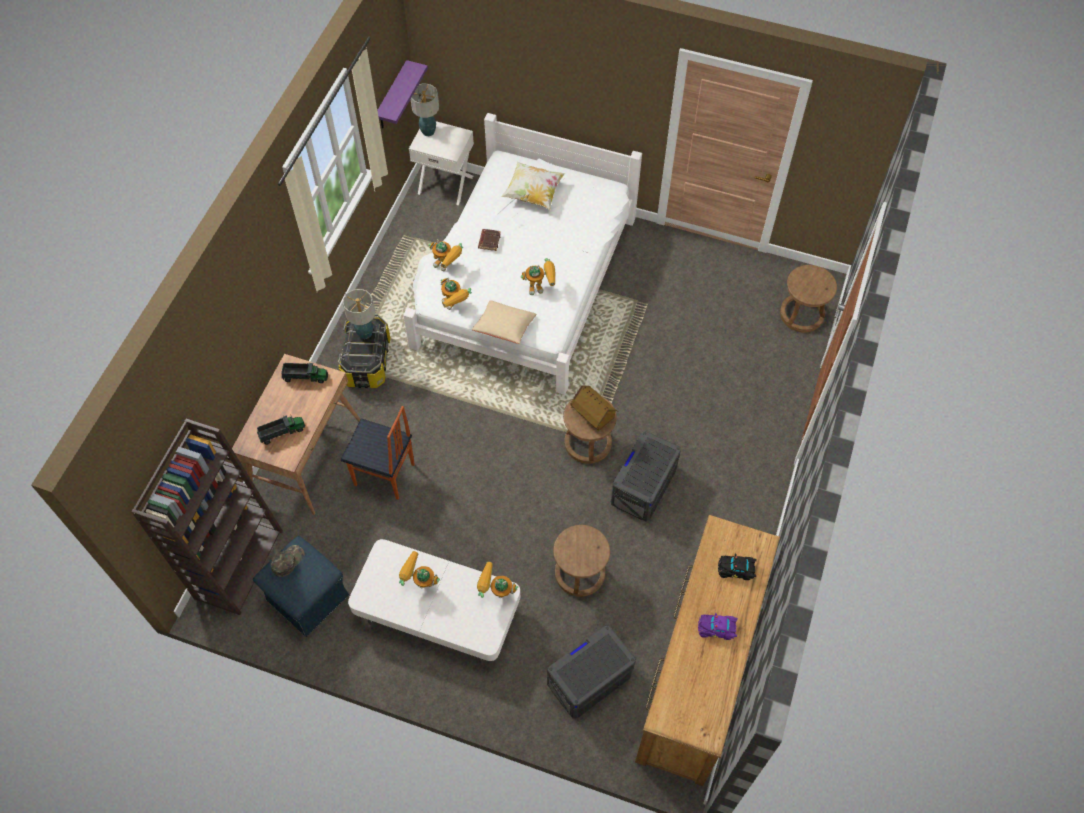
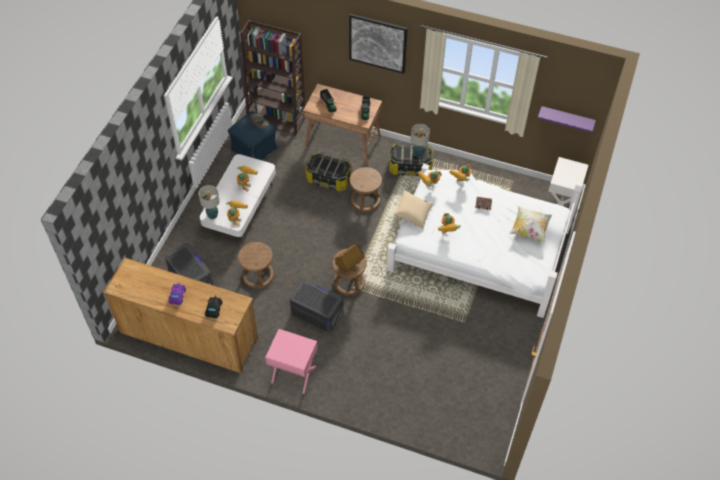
camera: 90 degrees right, 5 degrees down
(246, 289) = (378, 43): none -> picture
(384, 476) = (329, 179): chair -> storage box
(428, 131) = (575, 166): table lamp -> table lamp (212, 215)
(751, 513) = (293, 374): none -> pink nightstand
(801, 314) = (461, 425): brown stool -> brown stool (365, 200)

